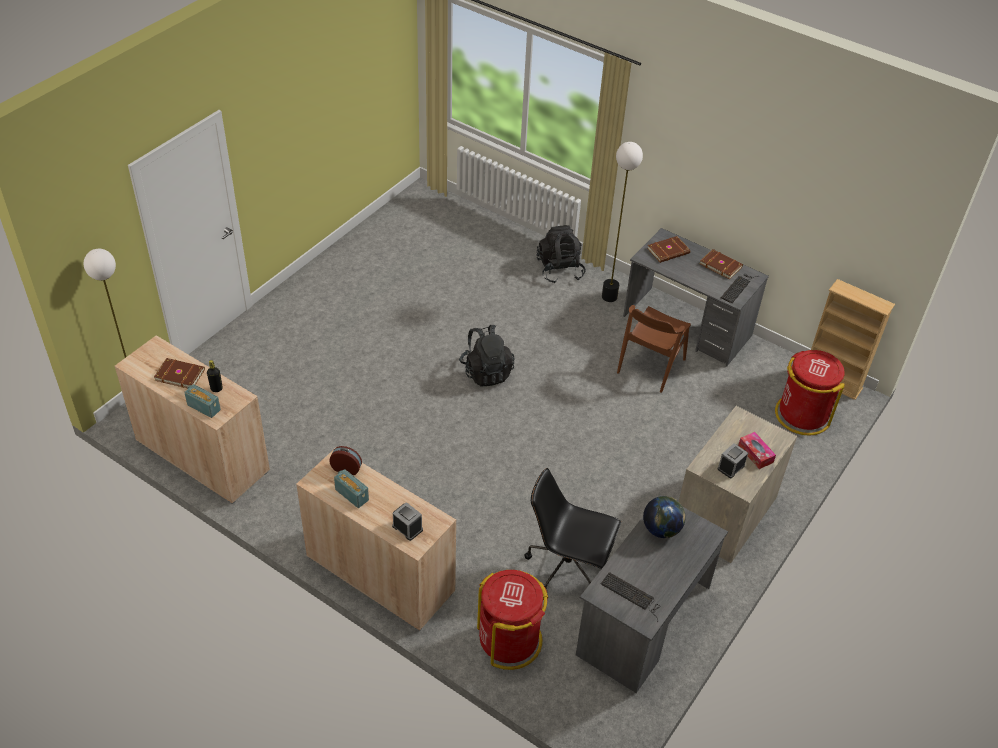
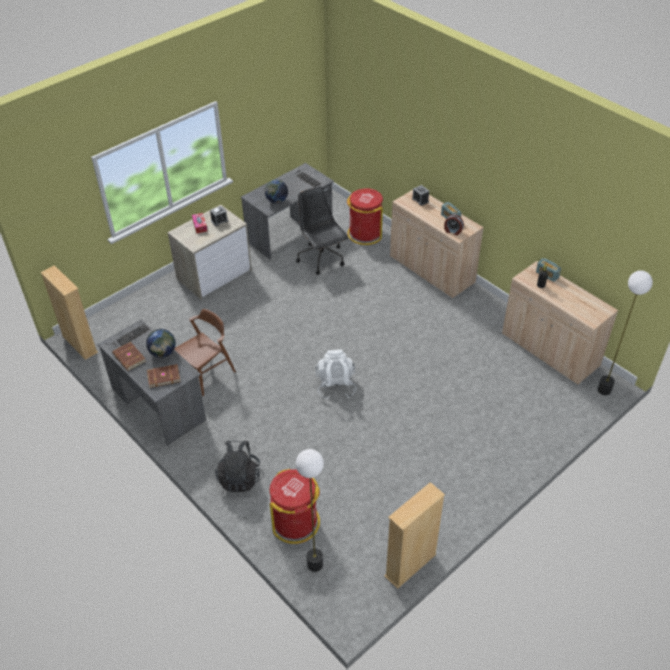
camera: 165 degrees left, 0 degrees up
(180, 374) = (568, 298): brown book -> none
(373, 225) = (410, 565): none -> beige bookcase
(486, 372) = (336, 386): black backpack -> white backpack
(568, 569) = (322, 259): black office chair -> black office chair turned 150 degrees counterclockwise
(609, 297) = (207, 441): floor lamp -> floor lamp (315, 564)
(686, 274) = (163, 353): none -> globe
(802, 415) = (121, 324): red trash can -> red trash can (295, 522)

